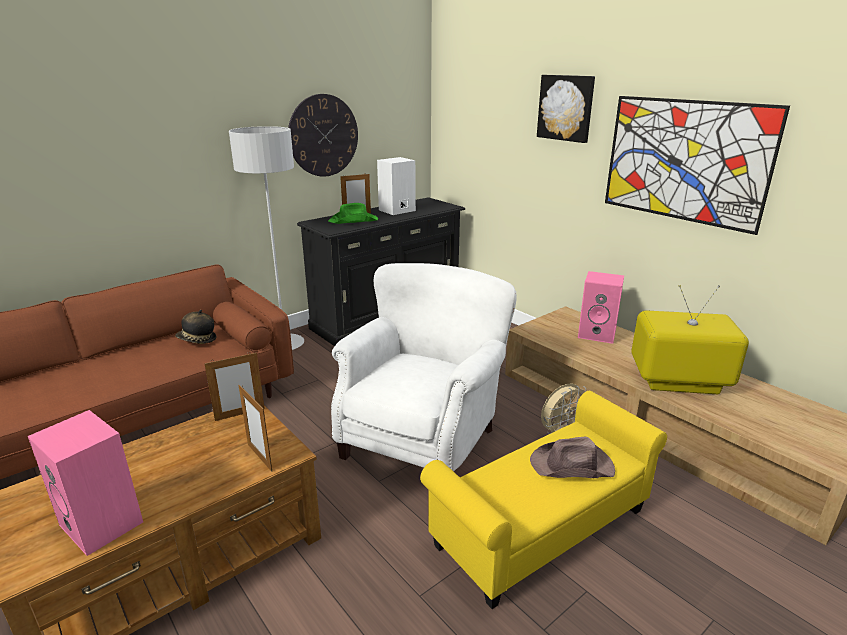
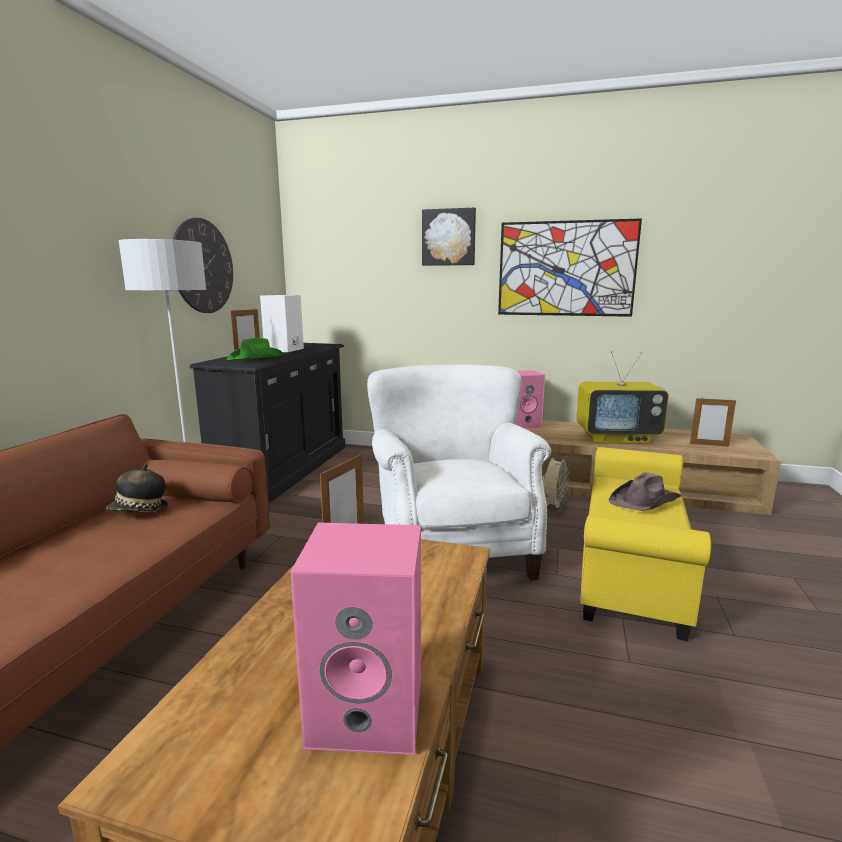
camera: 35 degrees left, 10 degrees down
(259, 457) = (439, 569): picture frame -> picture frame (709, 445)
(678, 382) = (617, 438): television -> television turned 150 degrees counterclockwise

